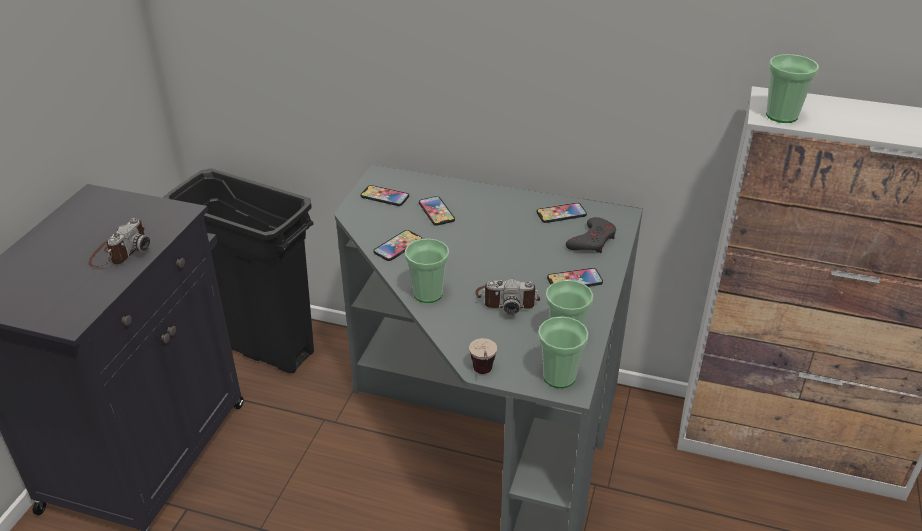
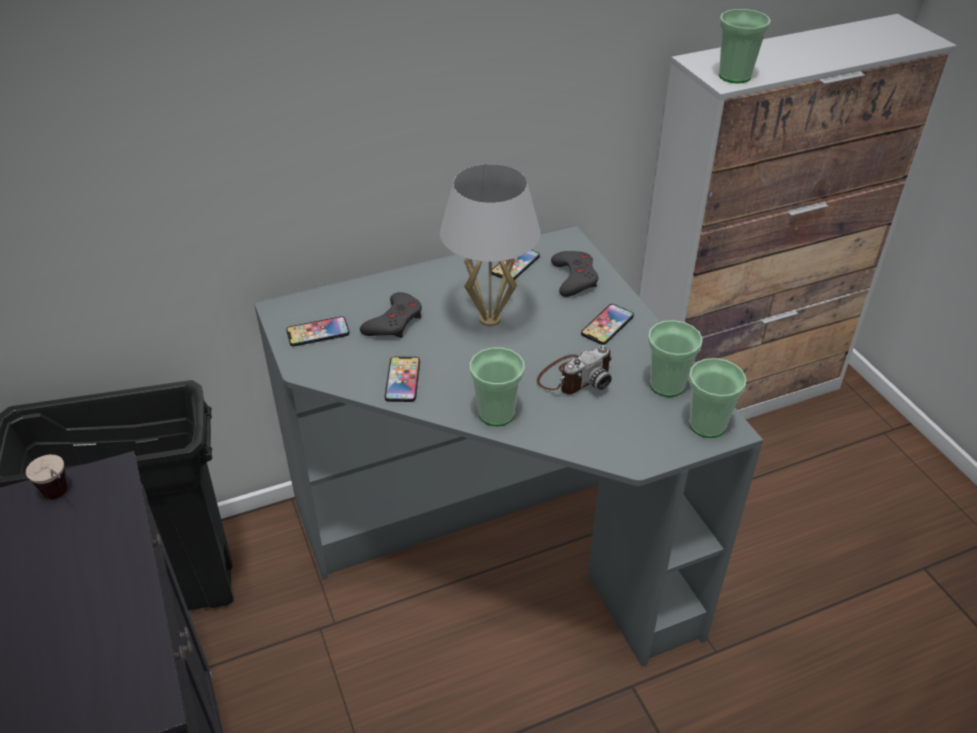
camera: 40 degrees left, 5 degrees up
(120, 251) = (91, 573): camera -> none
(436, 211) = (394, 322): phone -> grey game controller
(483, 376) = (648, 464): cup -> cup (62, 498)
(498, 238) = (490, 319): none -> white table lamp

